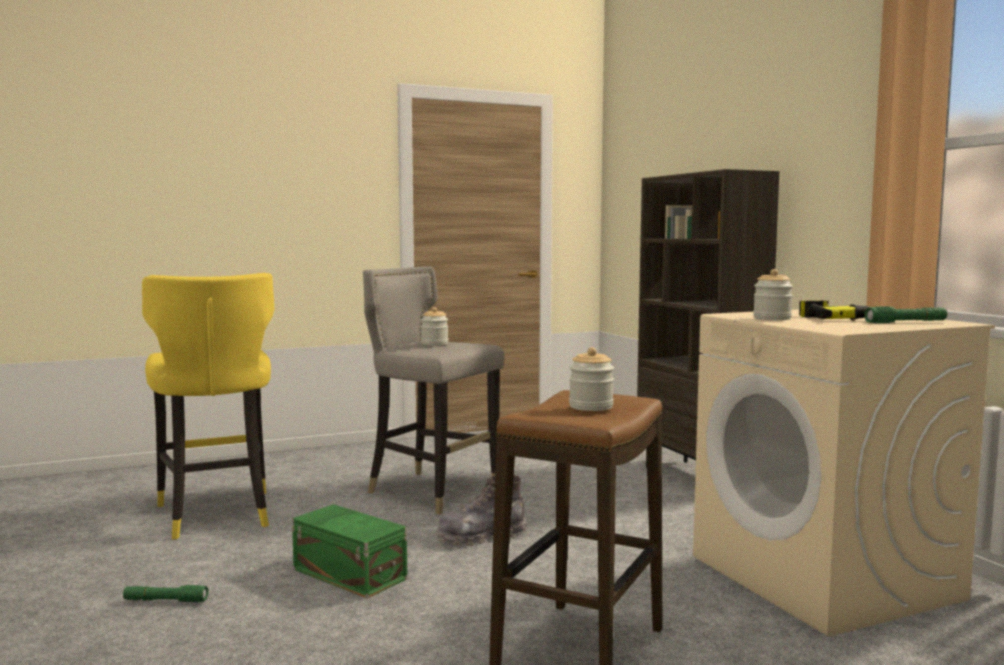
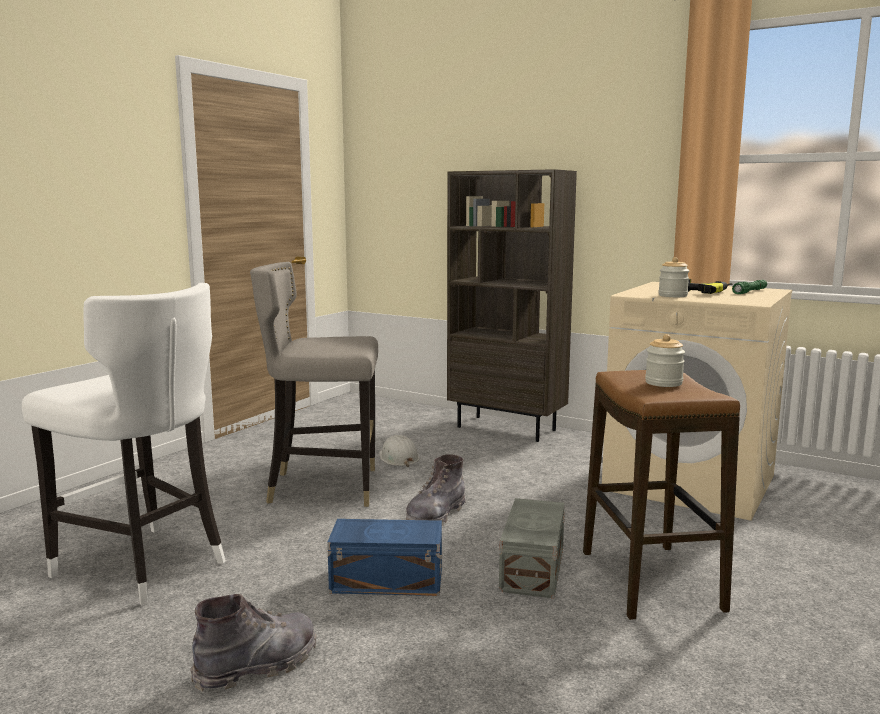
camera: 35 degrees left, 5 degrees up
(165, 601) = (258, 665): green flashlight -> grey boot
(216, 515) = (143, 567): yellow stool -> white stool
(349, 573) = (385, 579): green storage box -> blue storage box
(434, 344) = (327, 341): jar -> none
(481, 604) = (530, 569): none -> grey storage box
(537, 482) = (398, 458): none -> white hard hat

